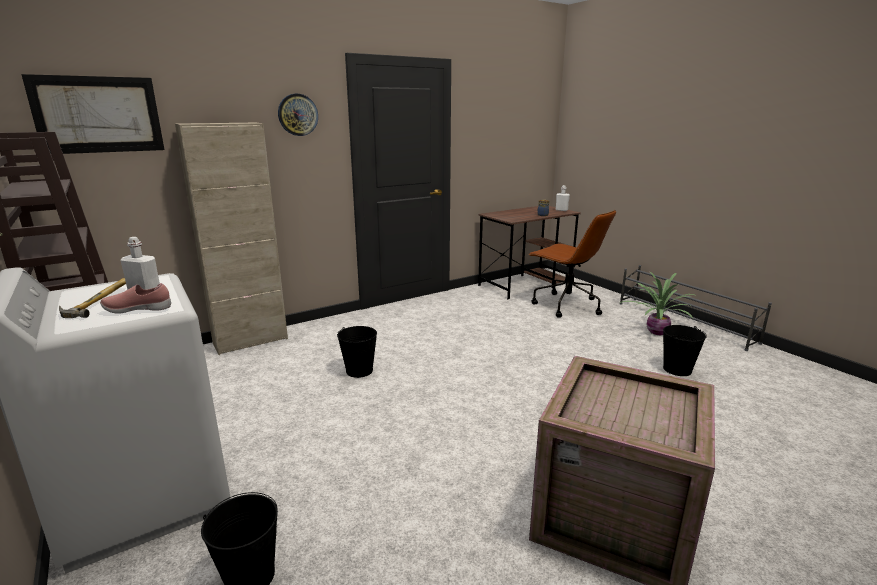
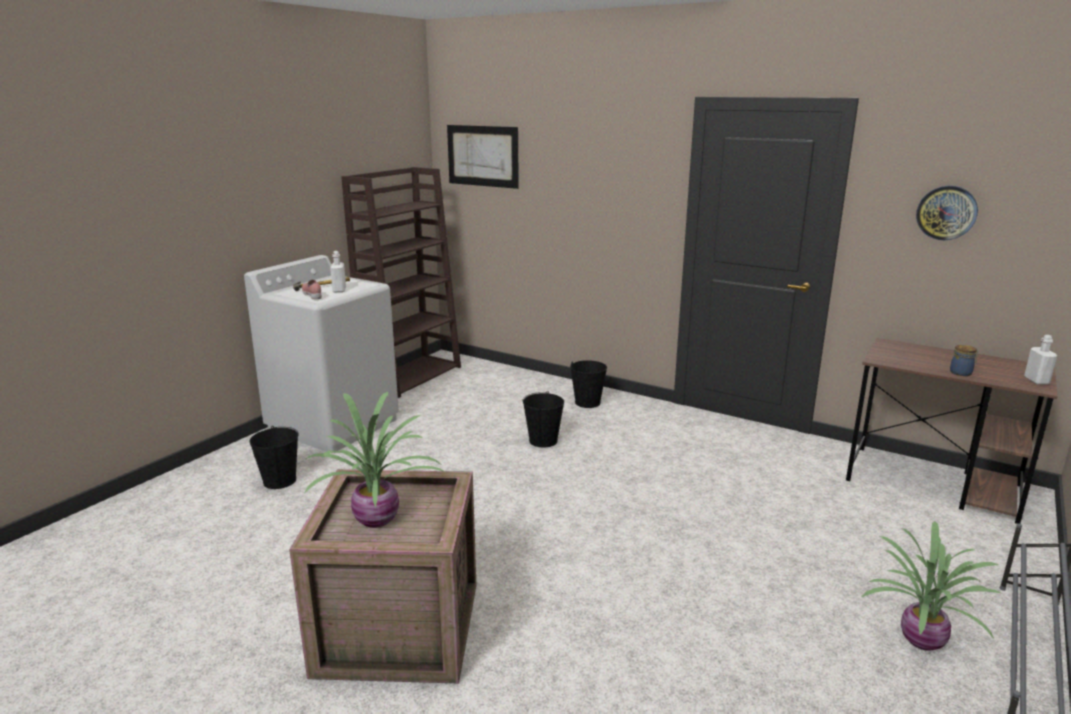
camera: 65 degrees right, 0 degrees up
(250, 341) = (546, 381): beige cabinet -> none
(298, 115) = (632, 165): wall clock -> wall clock (946, 212)
(566, 305) = (900, 532): brown office chair -> none
(640, 414) = (378, 518): none -> potted plant
(677, 369) = (788, 669): black bucket -> black bucket (587, 402)

